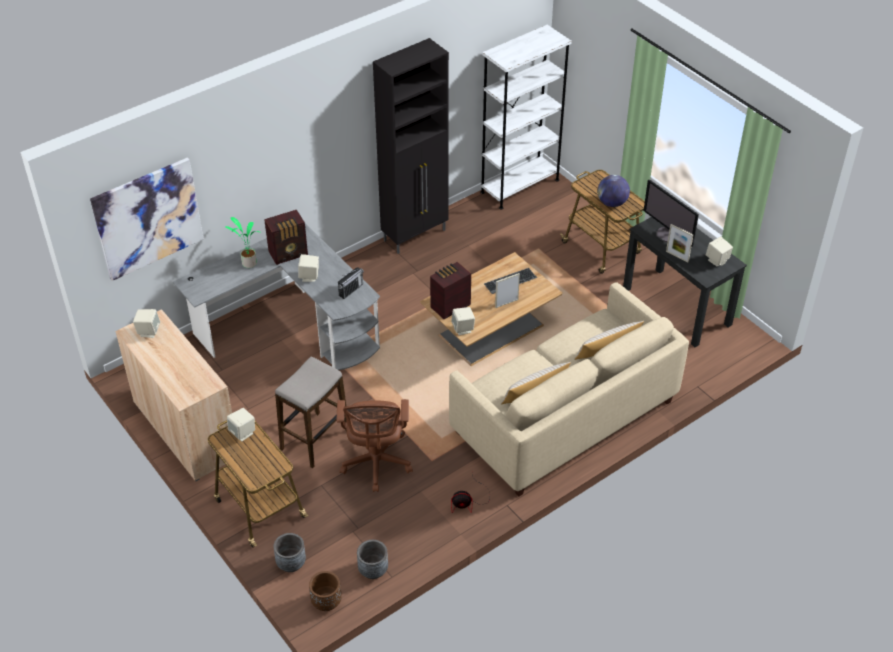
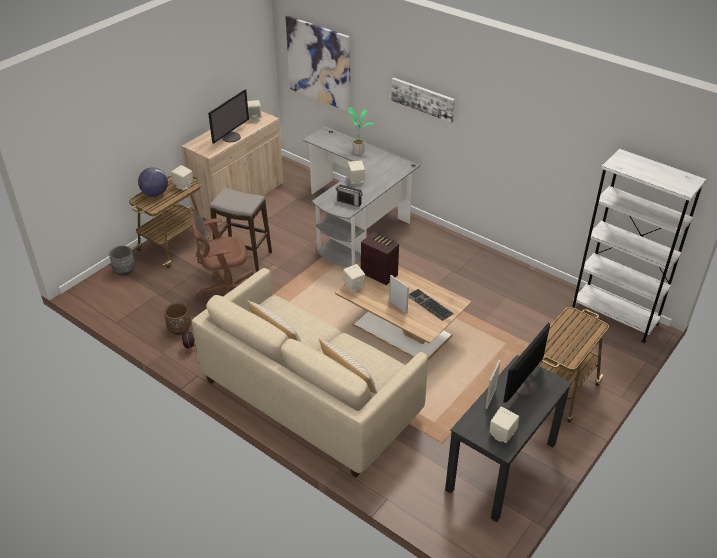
camera: 75 degrees right, 5 degrees down
(185, 360) = (231, 137): none -> monitor
(289, 253) = (378, 166): radio -> none
(290, 154) = (423, 99): none -> picture
(326, 602) = (91, 294): brown planter -> brown planter (179, 329)
(373, 570) = (121, 311): grey planter -> none
(415, 235) = (500, 263): black cabinet -> none
(612, 203) = (558, 341): globe -> globe (155, 194)

